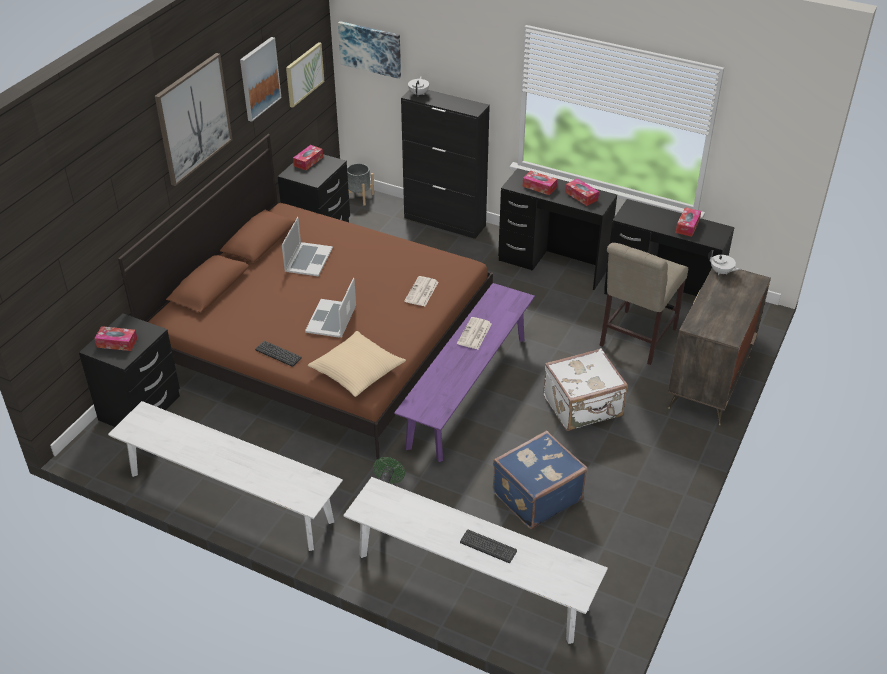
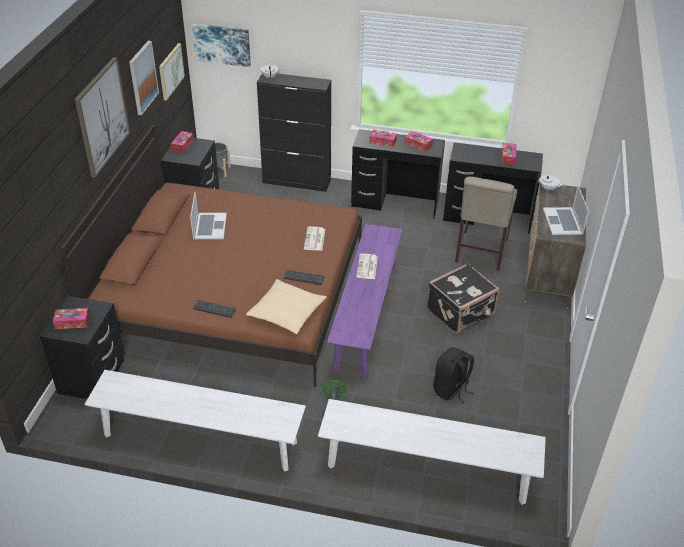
camera: 15 degrees left, 0 degrees up
(331, 319) = (249, 272): laptop -> laptop (563, 221)
(488, 546) = (446, 438): keyboard -> keyboard (304, 277)
(535, 495) = (451, 389): blue suitcase -> black backpack
(583, 407) = (461, 312): white suitcase -> black suitcase

